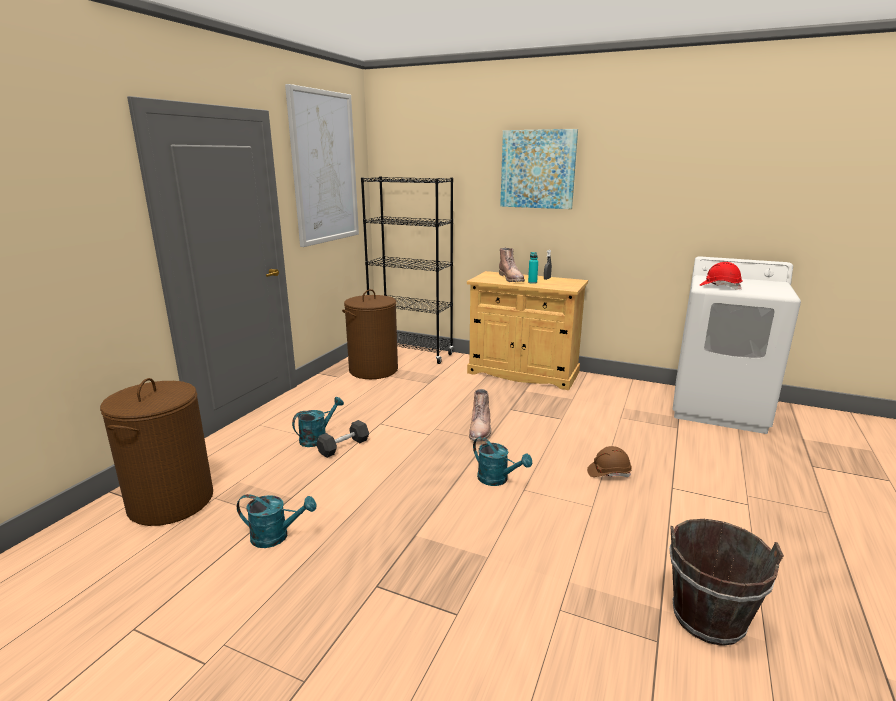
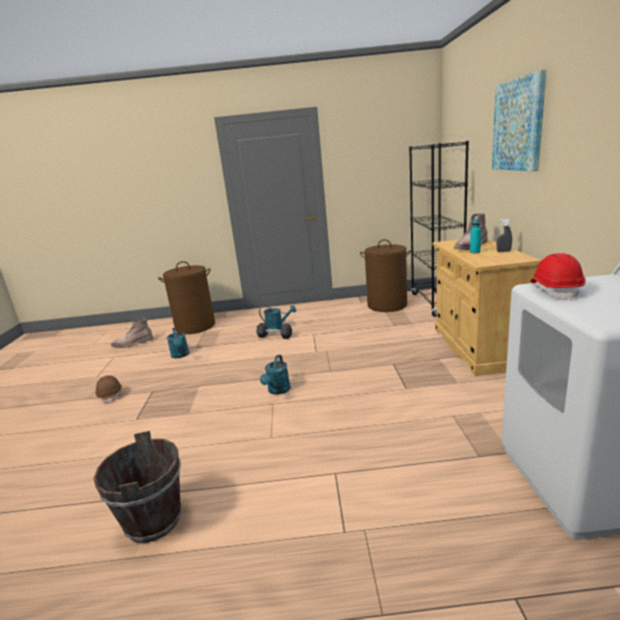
camera: 65 degrees right, 0 degrees up
(324, 168) = (377, 141): picture -> none
(480, 430) = (342, 364): brown boot -> brown boot (132, 344)
(608, 473) = (330, 433): brown hard hat -> brown hard hat (111, 395)

